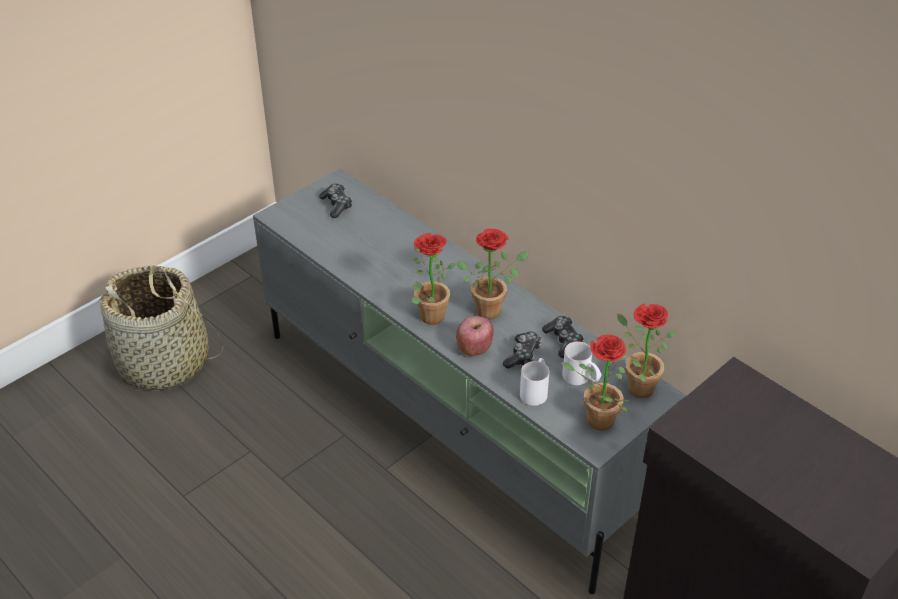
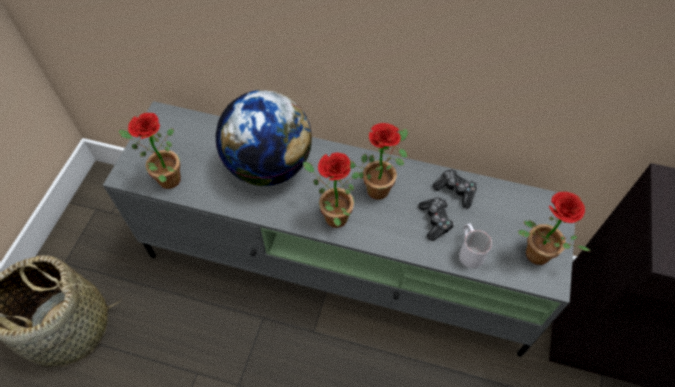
camera: 30 degrees left, 15 degrees up
(337, 205) = (176, 140): game controller -> none
(403, 255) = (269, 166): none -> globe
(474, 348) = (393, 233): apple -> none
(581, 379) = (495, 221): white mug -> none
(635, 386) = (537, 207): potted plant -> potted plant (164, 179)

